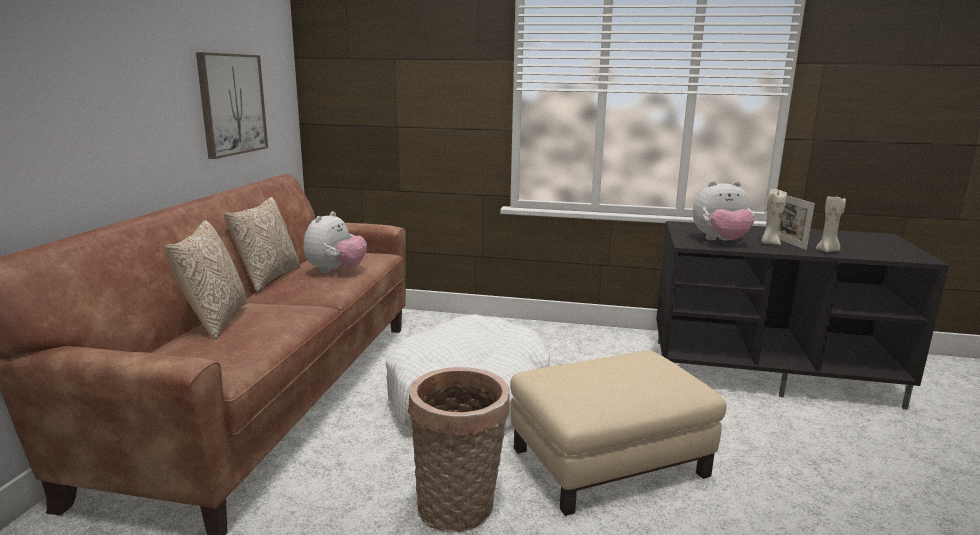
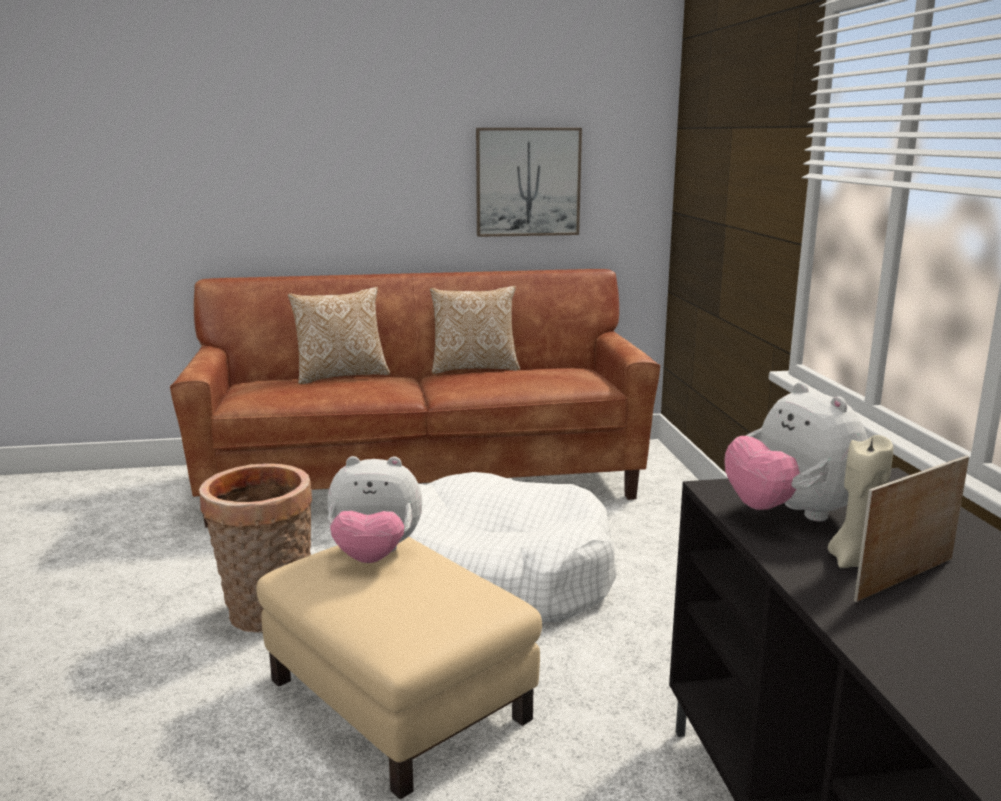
camera: 70 degrees right, 0 degrees up
(336, 271) = (508, 379): plush toy -> plush toy (375, 555)
(827, 251) = (886, 629): beige candle -> none

